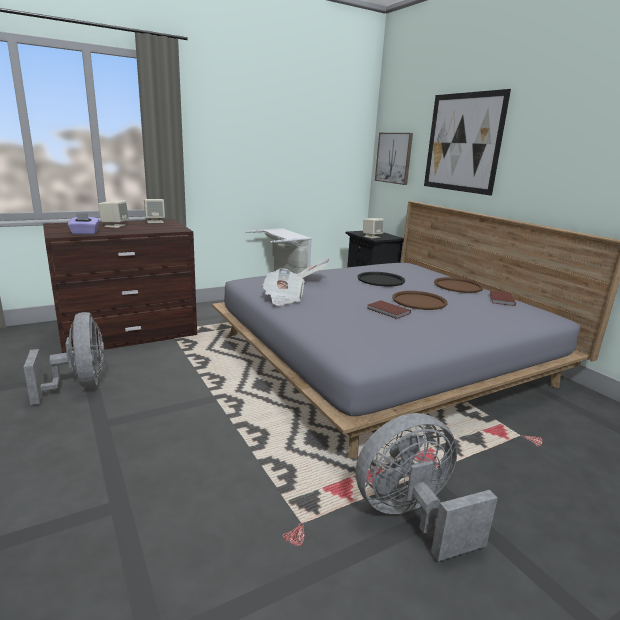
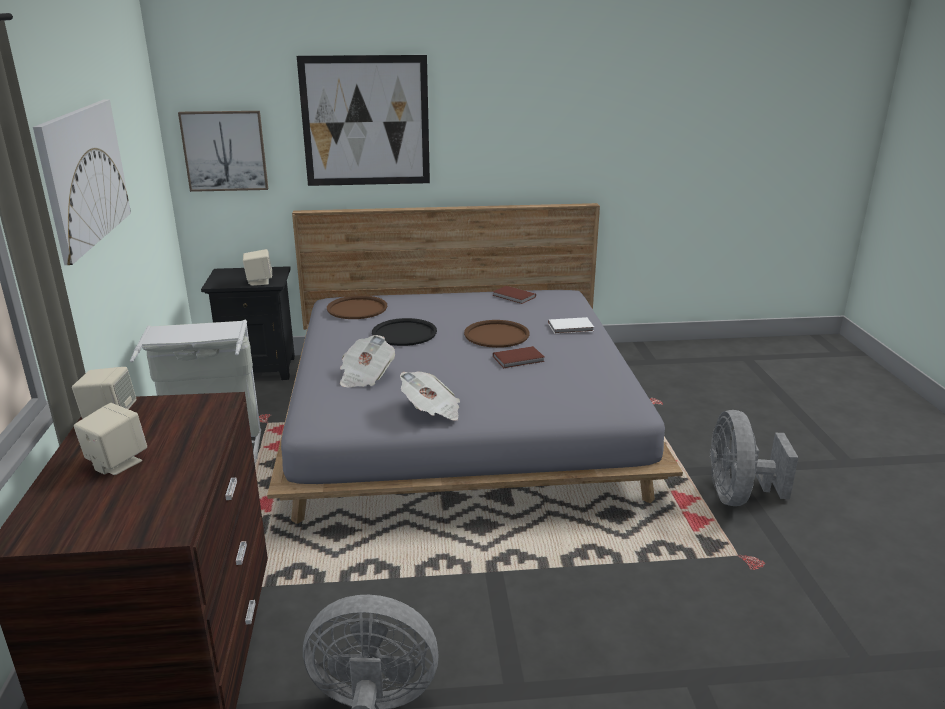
camera: 65 degrees left, 5 degrees up
(85, 233) = (175, 498): purple tissue box -> none
(256, 135) = (84, 176): none -> picture
(458, 286) = (458, 301): brown tray -> brown tray (357, 308)
(478, 322) = (571, 327): none -> white book

